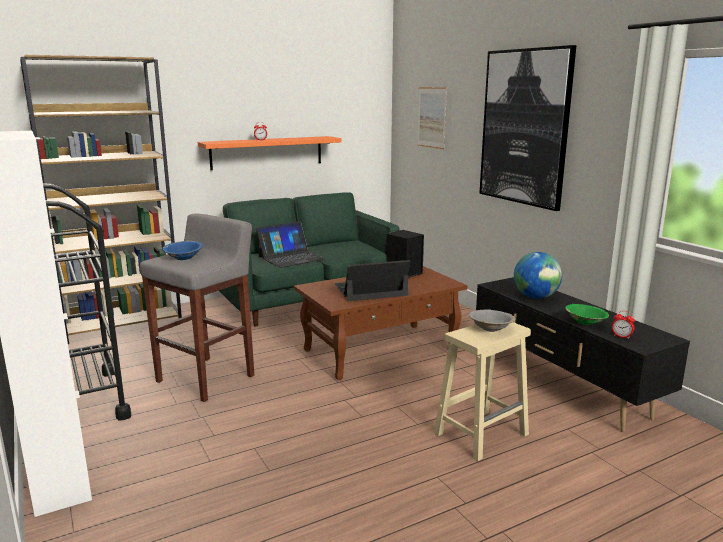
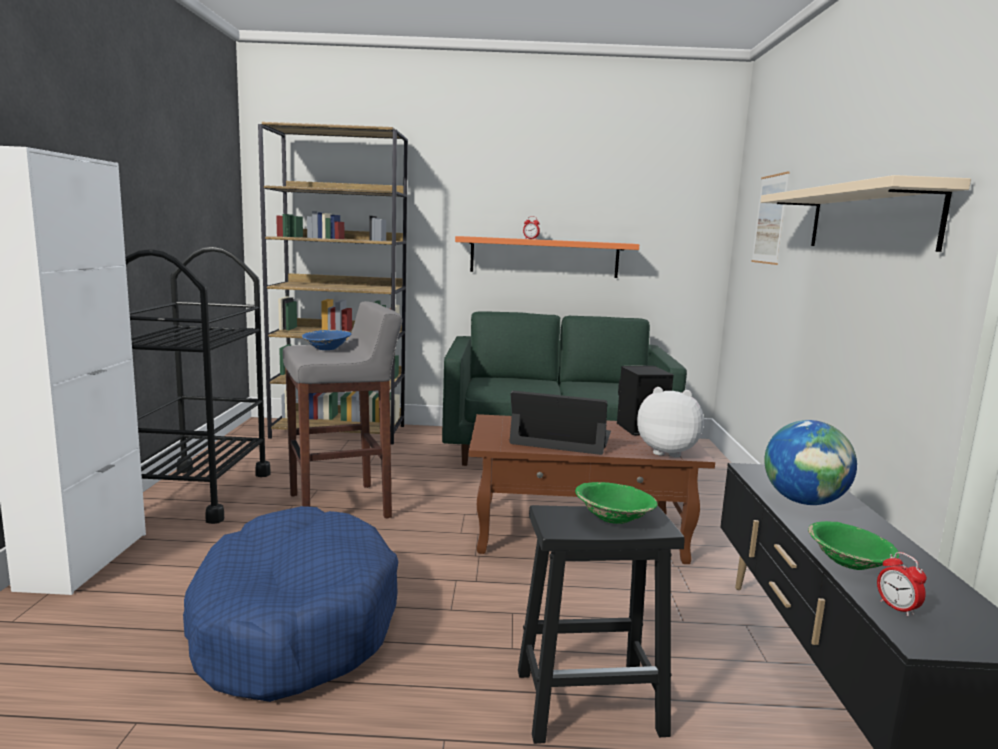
camera: 30 degrees right, 5 degrees down
(280, 457) = (293, 623): none -> blue dog bed
(291, 258) = (528, 388): laptop -> none
(437, 285) = (667, 452): none -> plush toy
(482, 433) = (591, 701): beige stool -> black stool
(490, 328) = (614, 518): grey bowl -> green bowl
(524, 127) = (870, 219): picture -> beige shelf

